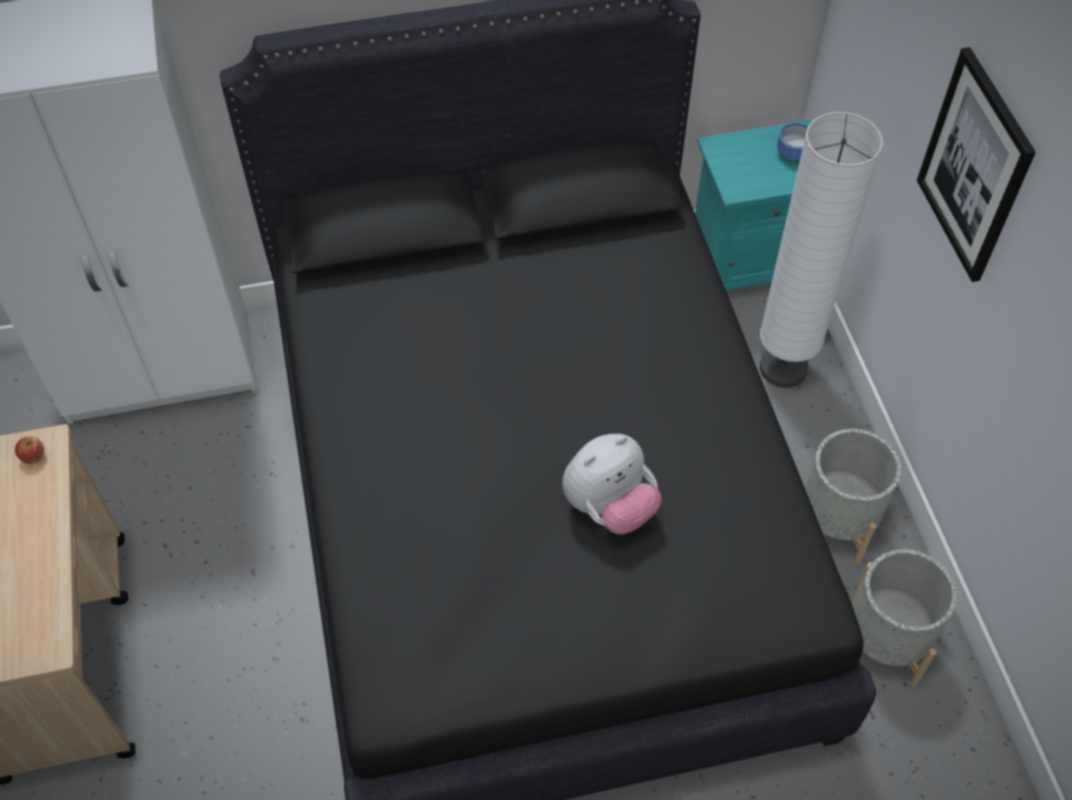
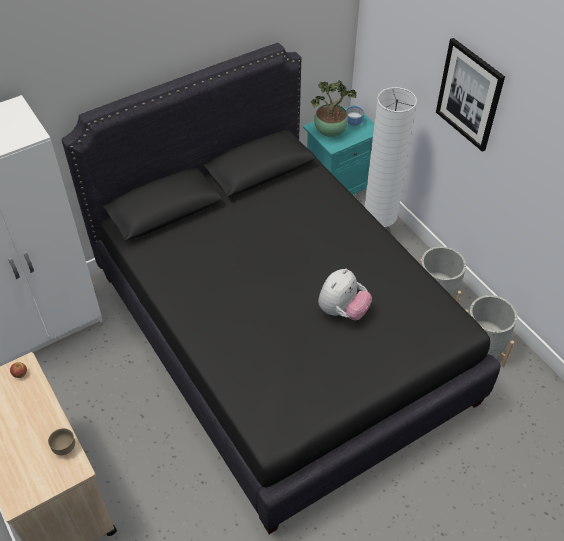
camera: 20 degrees left, 5 degrees down
(45, 606) = (64, 448): none -> brown bowl
(742, 163) = (331, 132): none -> potted plant

